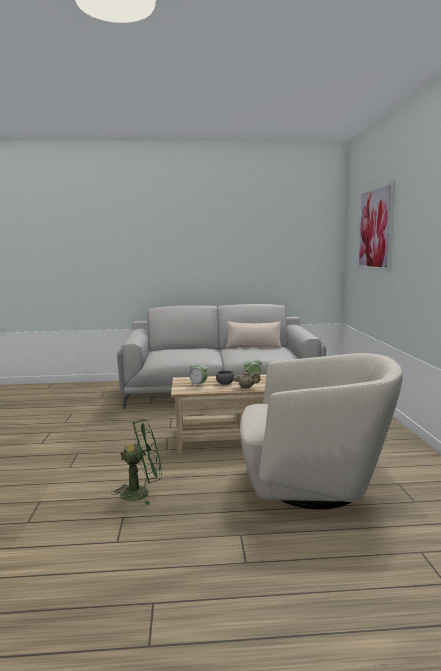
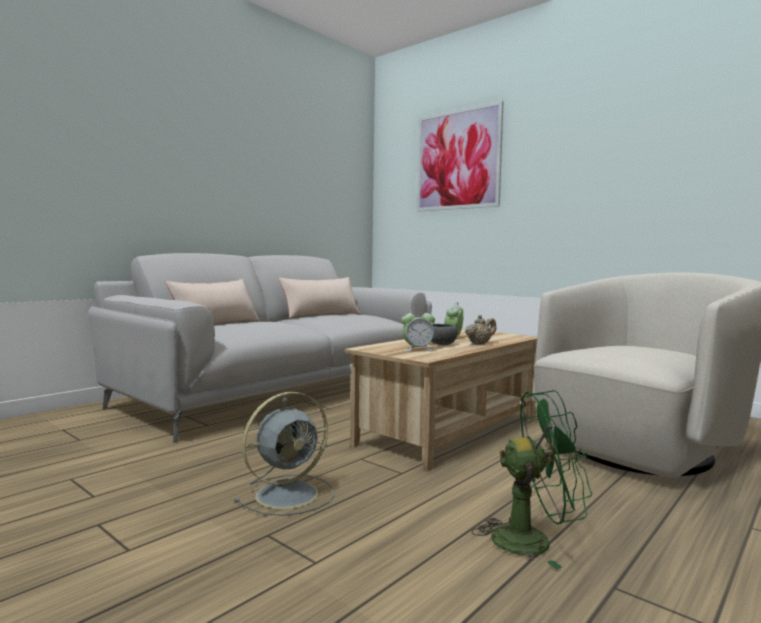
camera: 45 degrees left, 5 degrees down
(112, 442) = (290, 494): none -> grey fan
(141, 492) = (533, 540): green fan -> green fan turned 60 degrees clockwise
(179, 348) = (216, 324): none -> beige pillow

